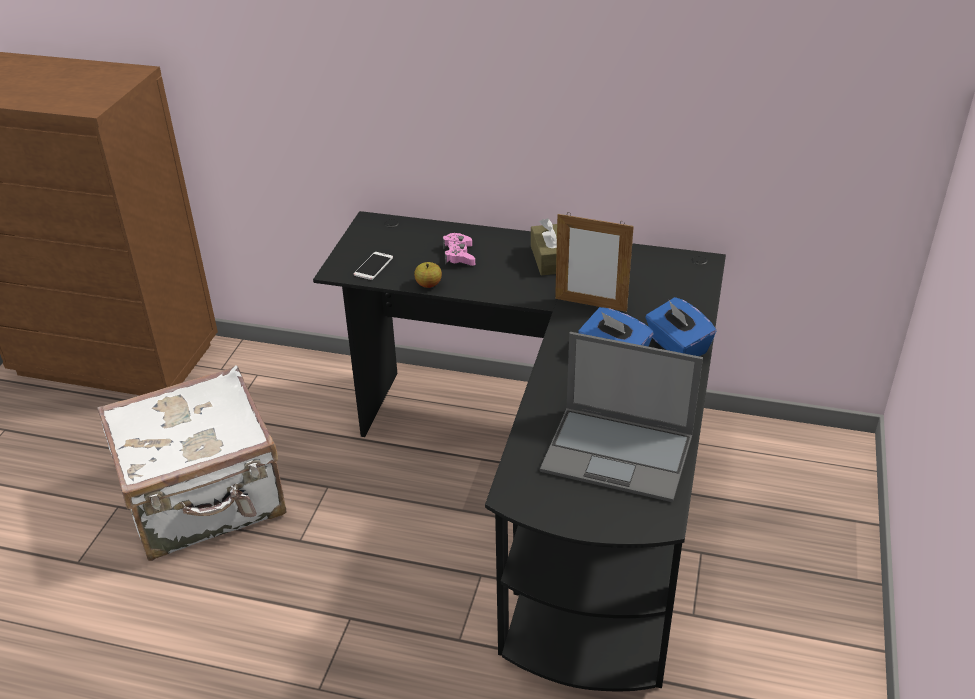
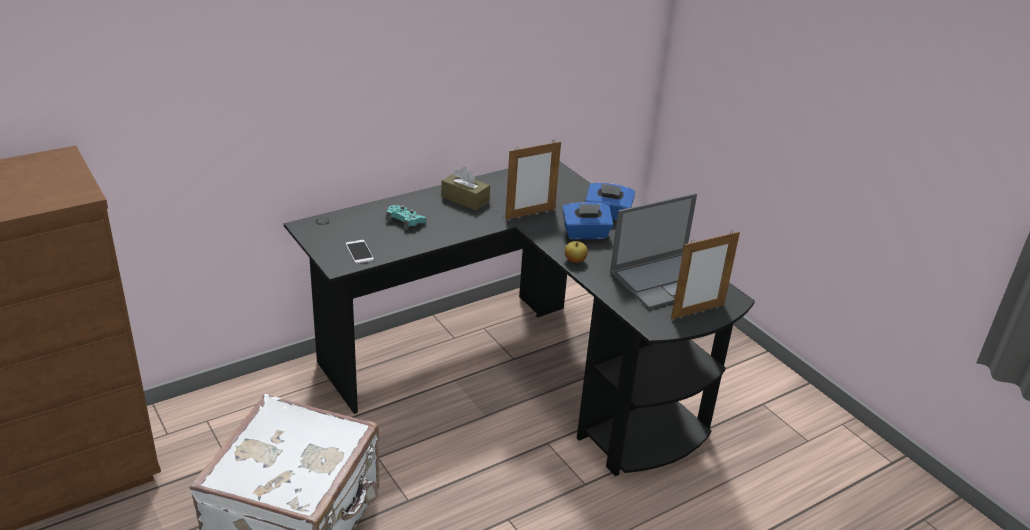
camera: 50 degrees left, 5 degrees down
(428, 285) = (417, 246): apple -> apple (575, 260)
(459, 255) = (405, 221): pink game controller -> turquoise game controller
(590, 507) = (697, 311): none -> picture frame

